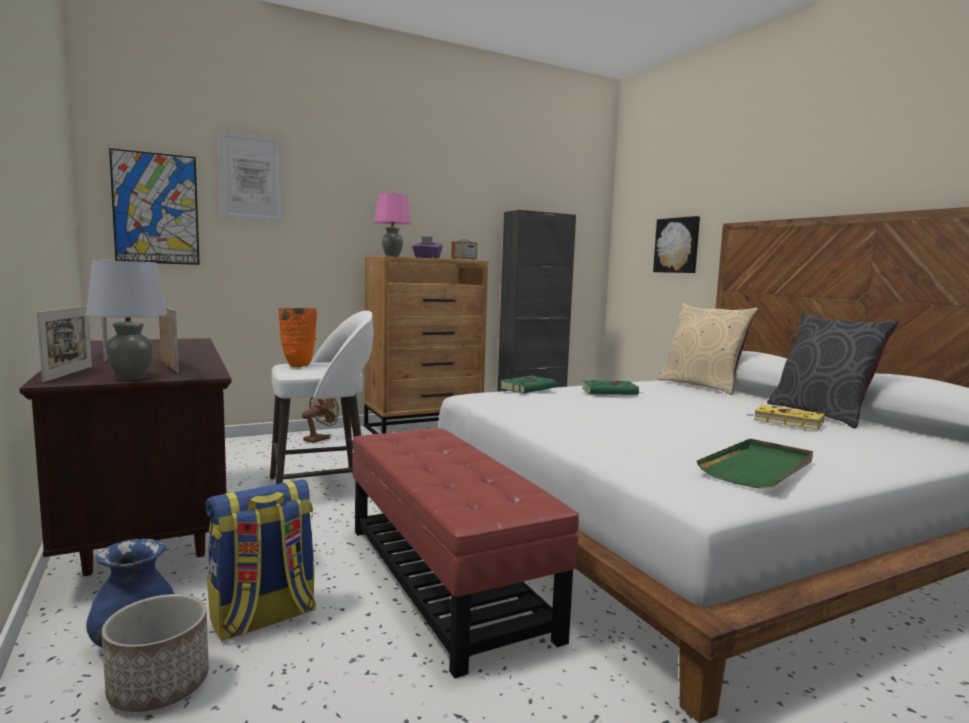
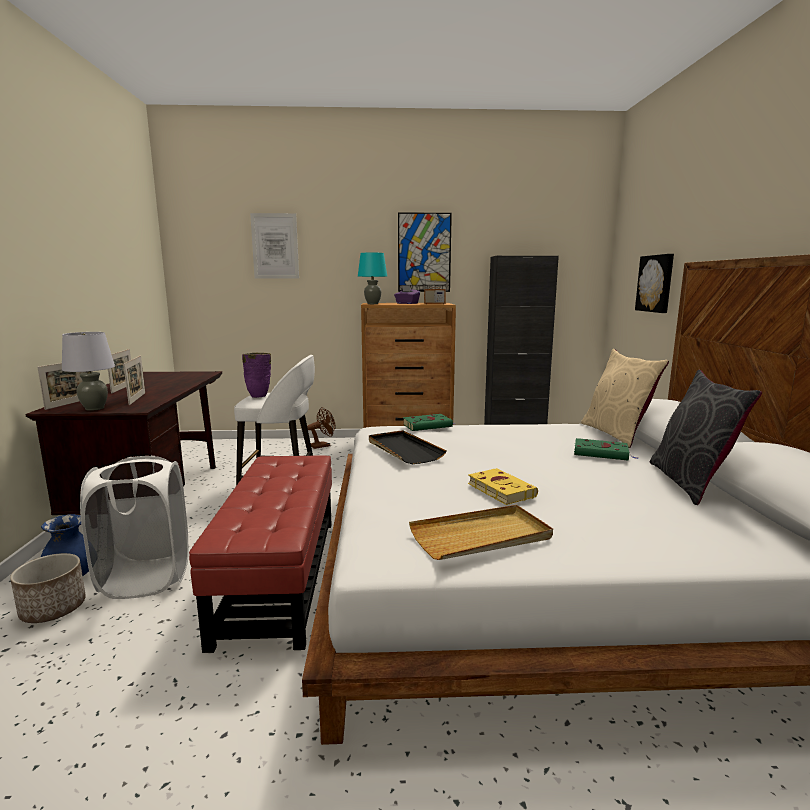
camera: 25 degrees right, 5 degrees up
(156, 209) = (212, 275): picture -> picture (424, 252)
(263, 618) = (145, 578): backpack -> white laundry basket
(299, 366) = (259, 396): orange vase -> purple vase
(392, 256) = (373, 304): pink table lamp -> turquoise table lamp
(545, 410) = (404, 450): none -> black tray
(611, 392) = (500, 435): green book -> green book (602, 453)
(759, 468) = (481, 537): green tray -> beige tray
(785, 421) = (624, 487): yellow book -> yellow book (499, 489)

